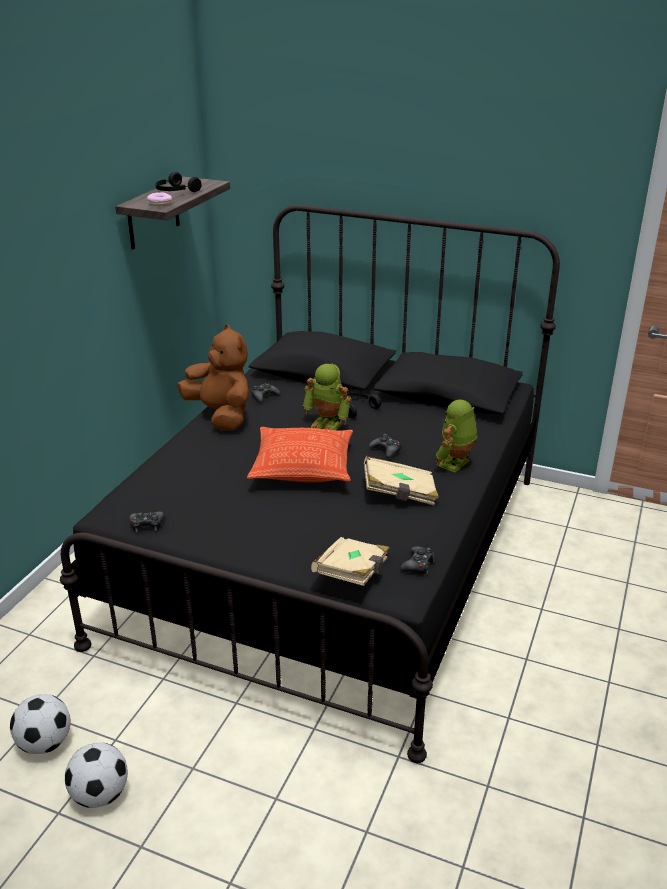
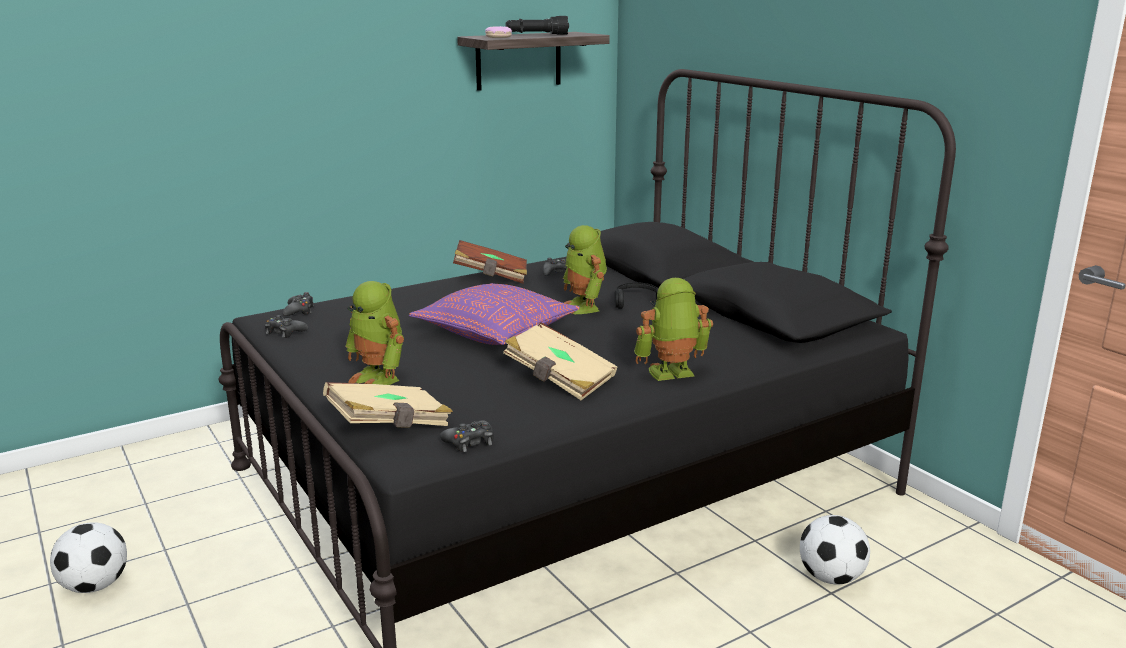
camera: 35 degrees right, 10 degrees down
(45, 743) = (116, 526): football -> football (831, 577)
(175, 191) = (536, 35): black headphones -> black flashlight
(221, 415) = (491, 277): brown plush toy -> brown book
(285, 539) = (379, 378): none -> toy robot
(303, 468) = (496, 333): orange pillow -> purple pillow
(386, 450) = (610, 342): black game controller -> black game controller (299, 311)

